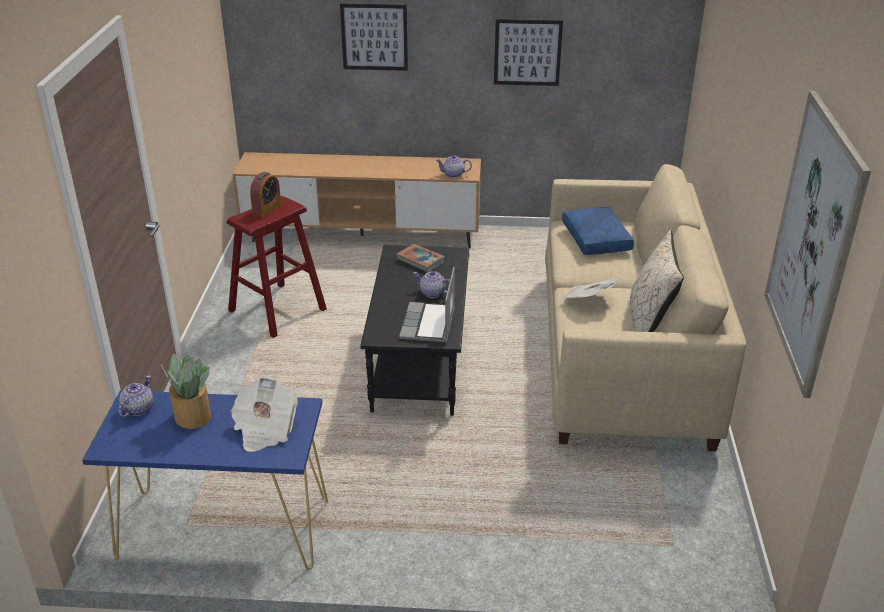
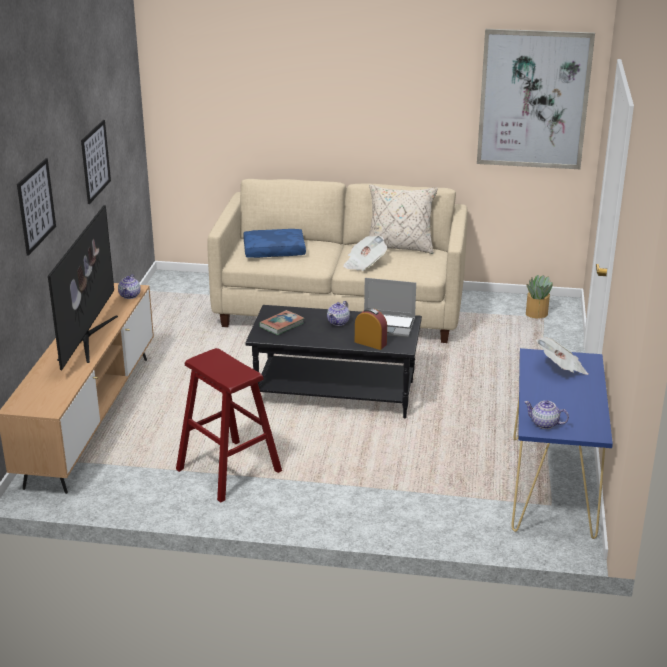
camera: 85 degrees left, 5 degrees down
(192, 416) = (550, 399): potted plant -> potted plant (536, 313)
(267, 209) = (216, 367): alarm clock -> alarm clock (370, 343)
(366, 167) = (87, 338): none -> television

